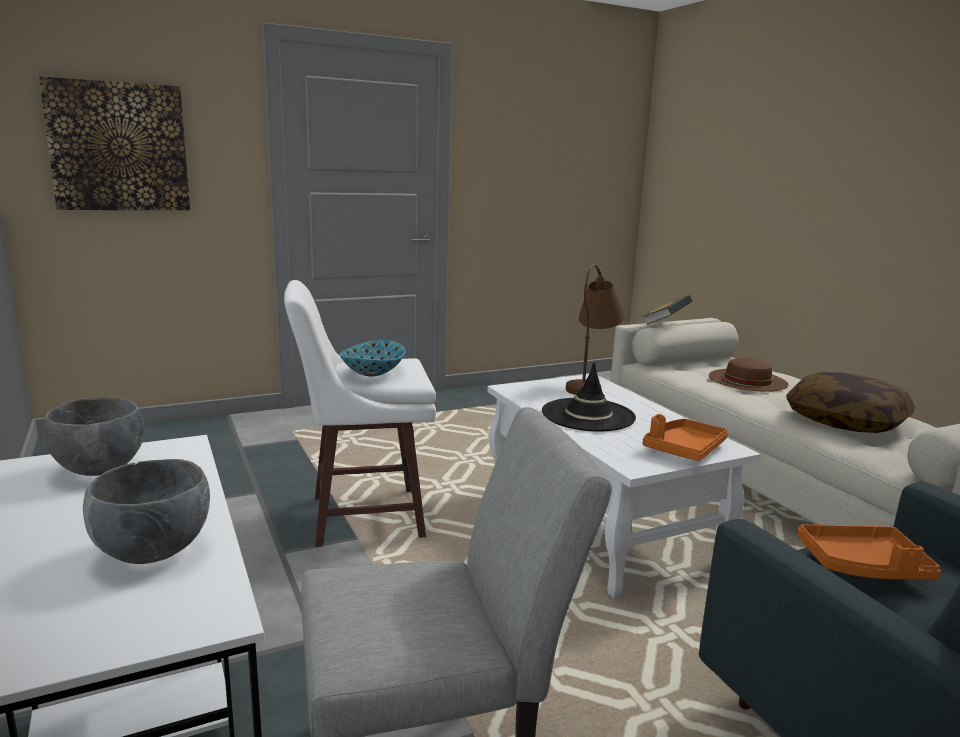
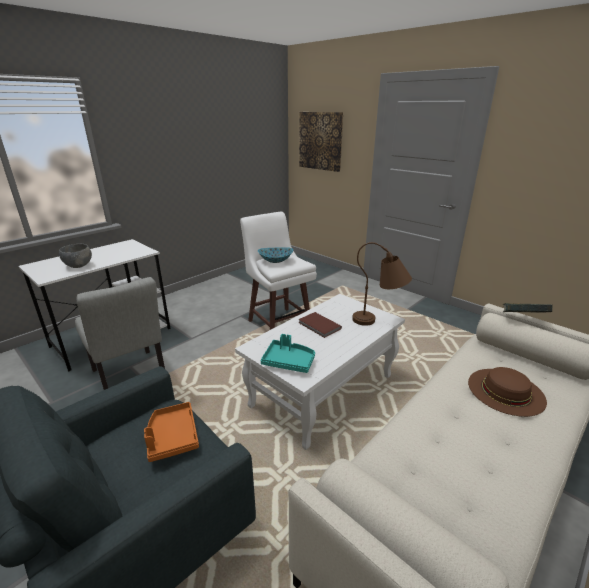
camera: 70 degrees right, 10 degrees up
(99, 469) = (128, 249): grey bowl -> none
(588, 415) = (319, 326): black hat -> brown book
(684, 449) = (288, 361): orange tray -> turquoise tray
(846, 421) = (455, 454): pillow -> none

